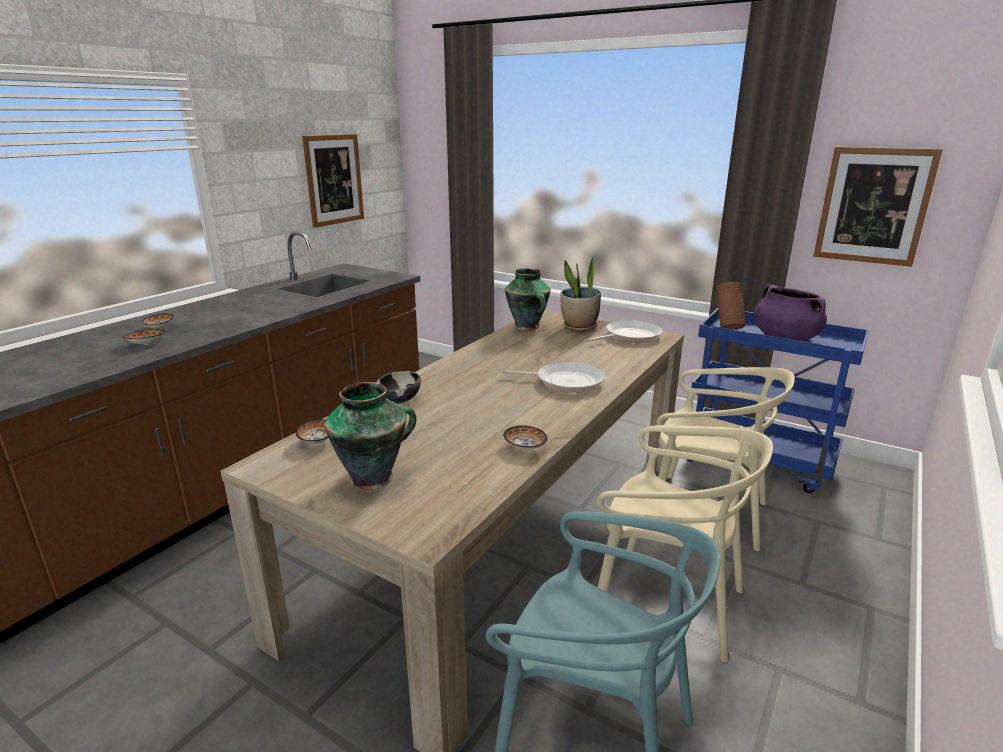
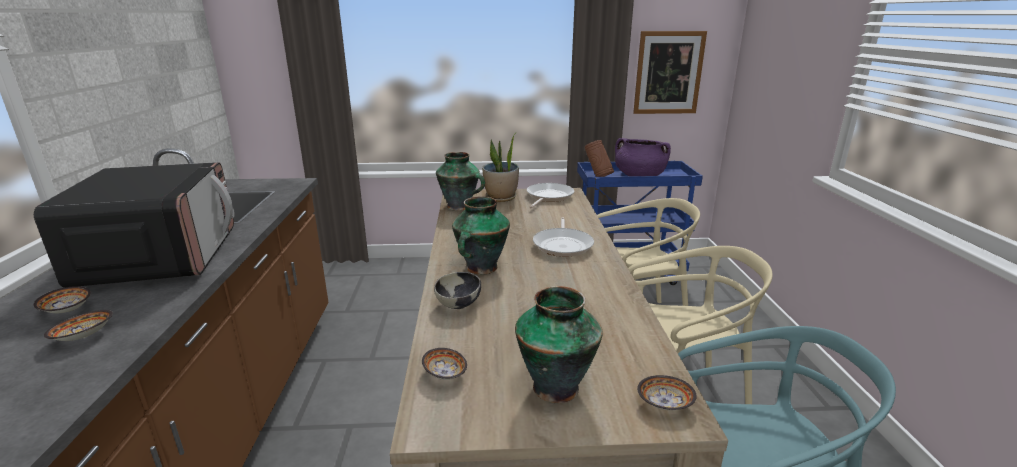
camera: 35 degrees left, 0 degrees up
(243, 310) = (162, 257): none -> microwave
(334, 179) = (160, 84): picture -> none
(460, 380) = (480, 268): none -> vase
(525, 447) = (623, 309): bowl -> bowl (664, 404)
(565, 381) = (563, 245): frying pan -> frying pan turned 120 degrees clockwise

